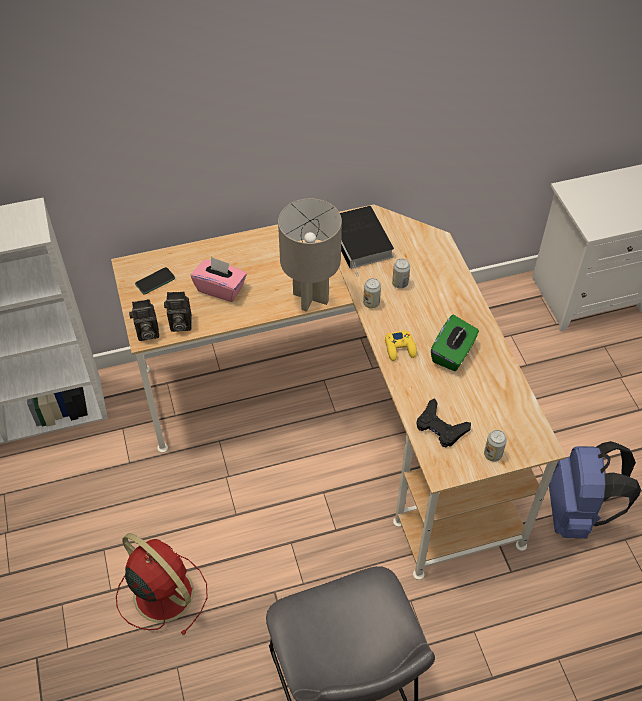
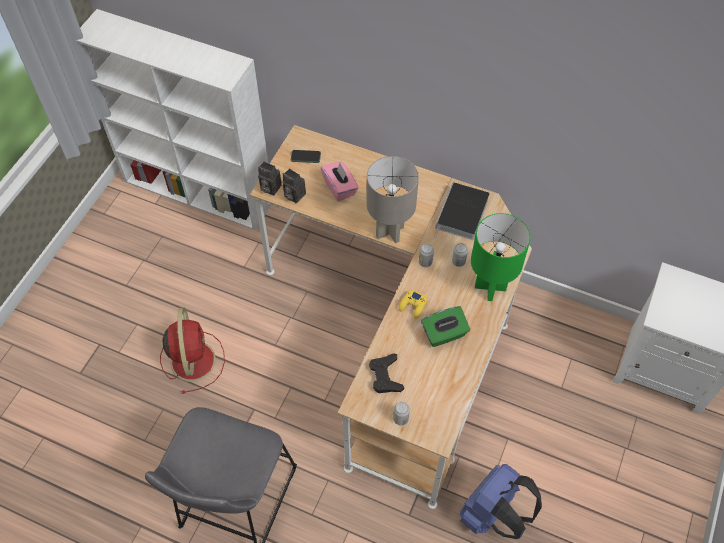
camera: 40 degrees right, 5 degrees up
(449, 288) = (489, 288): none -> green table lamp

